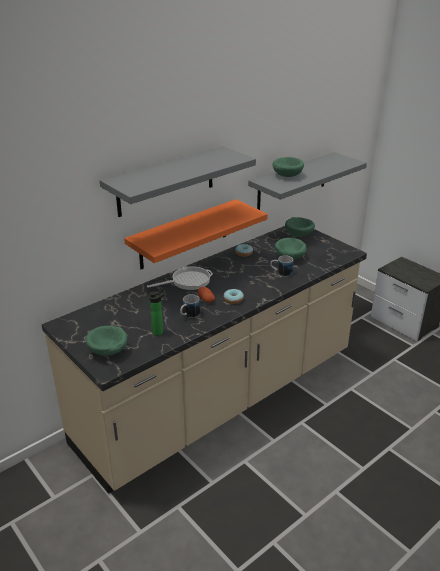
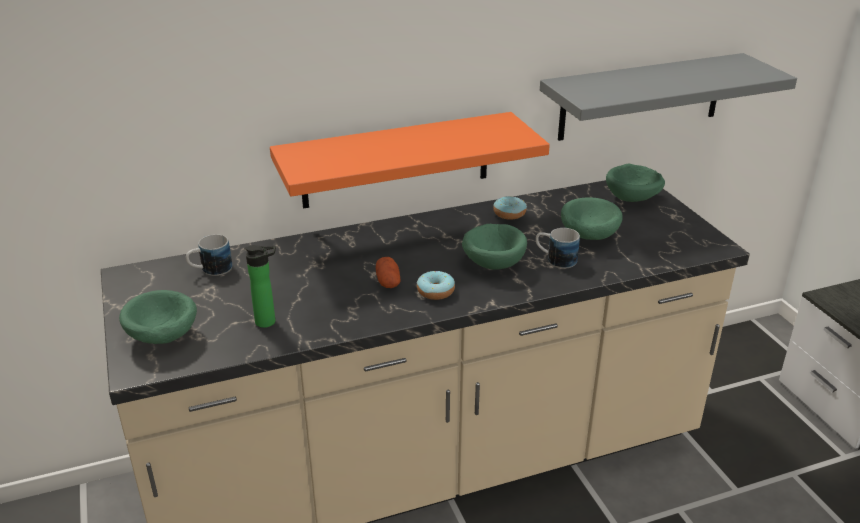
camera: 20 degrees right, 0 degrees up
(166, 181) = (359, 56): grey shelf -> none
(188, 281) = (379, 244): frying pan -> none
(189, 315) = (339, 303): mug -> mug (210, 270)
(287, 175) = (619, 80): green bowl -> green bowl (493, 262)

